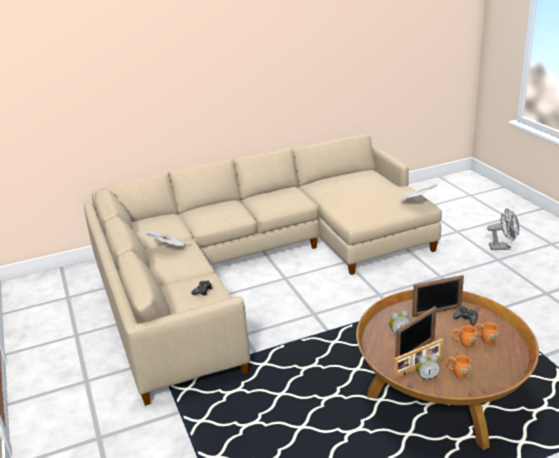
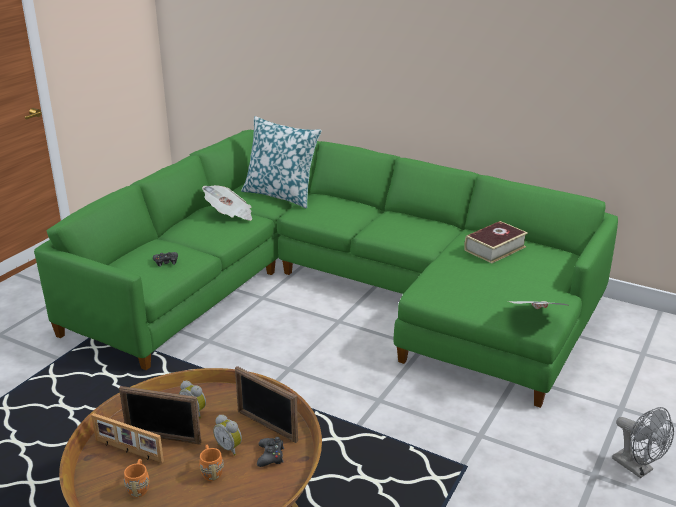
camera: 50 degrees right, 0 degrees up
(170, 222) = (281, 195): none -> pillow
(253, 266) = (338, 292): beige sofa -> green sofa
(340, 184) = (495, 248): none -> book
(426, 377) = (114, 464): alarm clock -> alarm clock (230, 447)
(485, 339) = (234, 487): orange mug -> none

